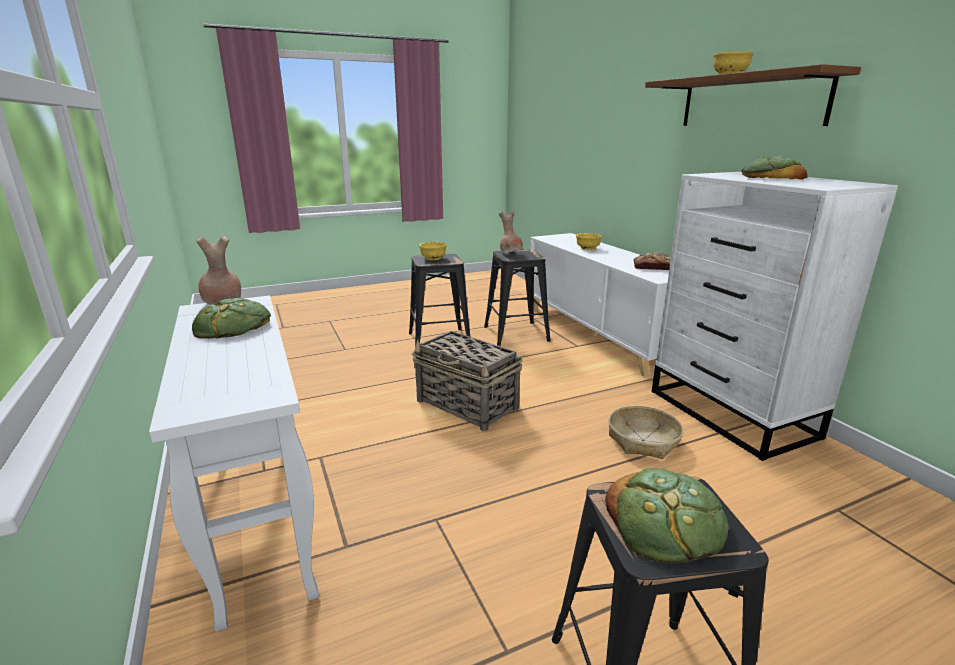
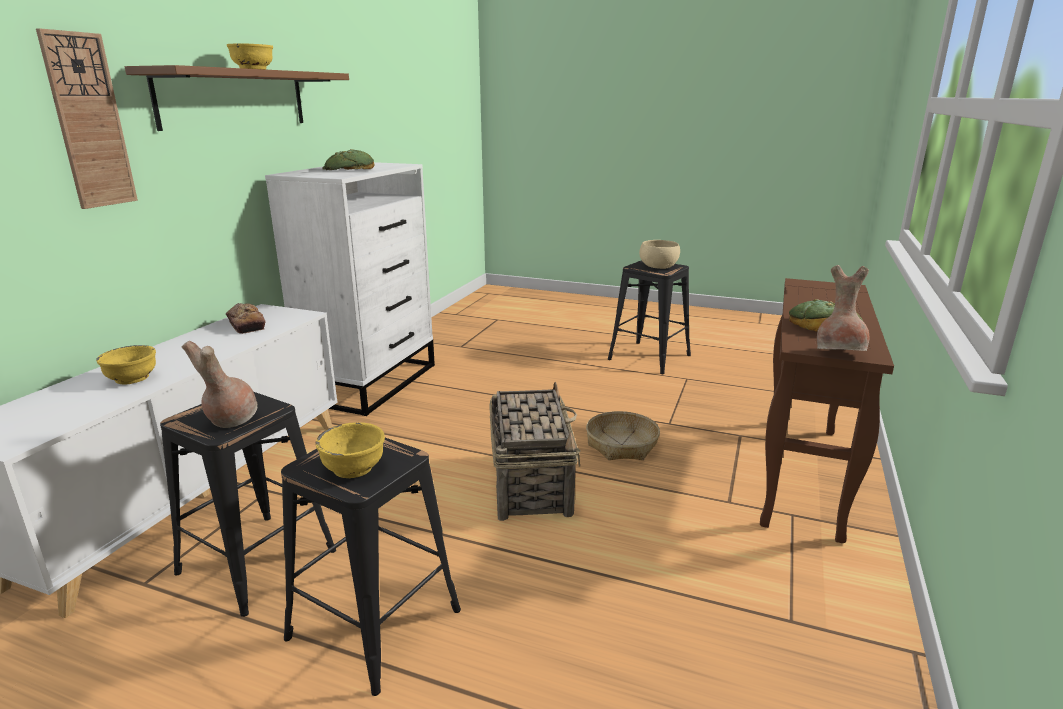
camera: 135 degrees left, 0 degrees up
(259, 519) = (801, 475): white console table -> brown console table
(642, 440) = (464, 398): basket -> basket (621, 445)
(653, 118) = (89, 121): none -> wall clock
(665, 521) = (658, 267): bread -> beige bowl

